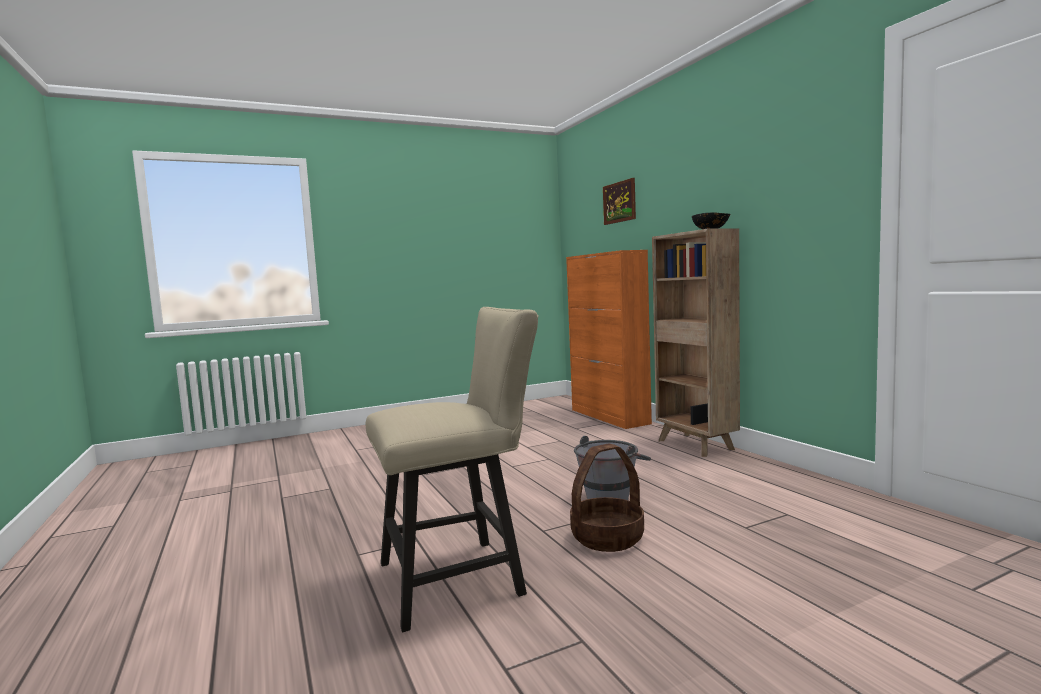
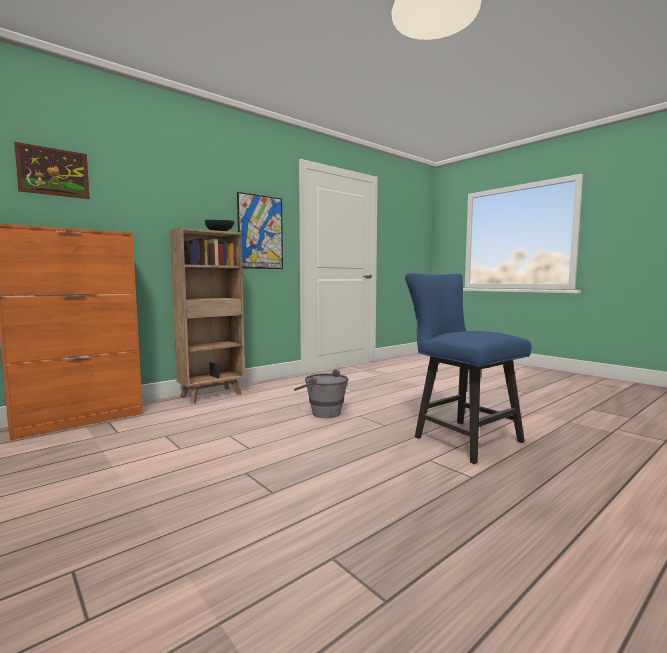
camera: 105 degrees left, 0 degrees up
(461, 577) = (460, 438): beige chair -> blue chair
(607, 537) = (383, 411): basket -> none
(795, 211) = (260, 232): none -> picture

